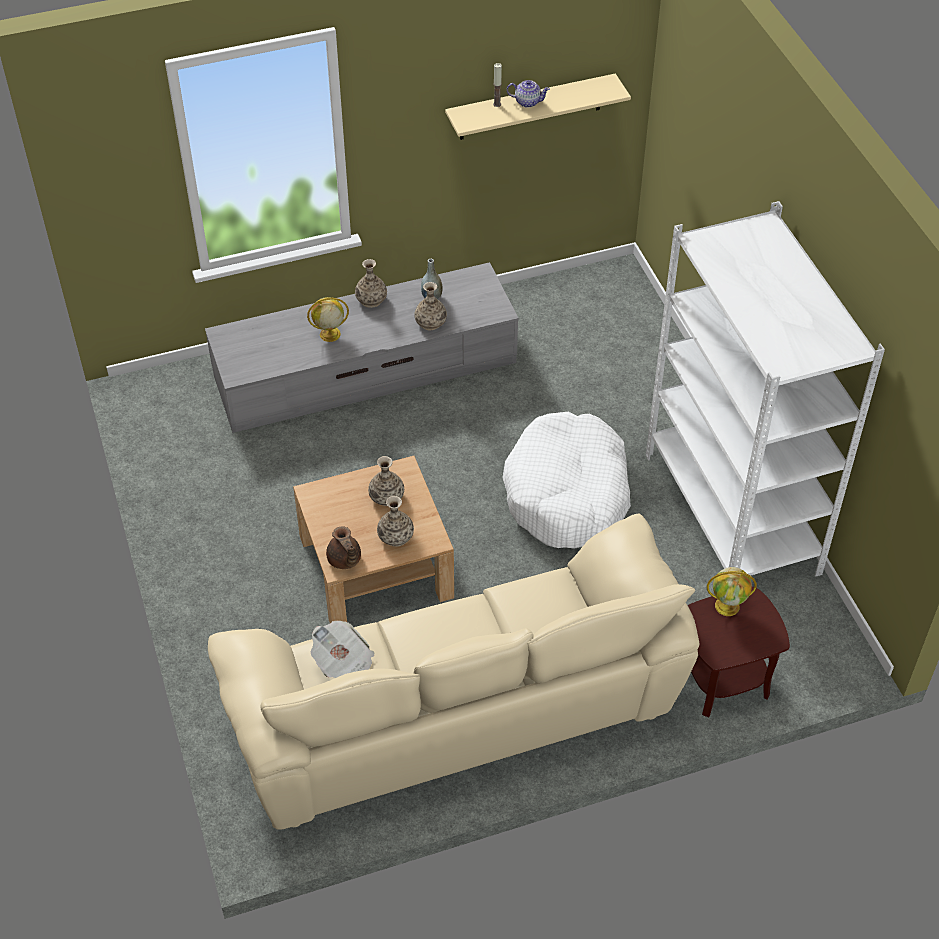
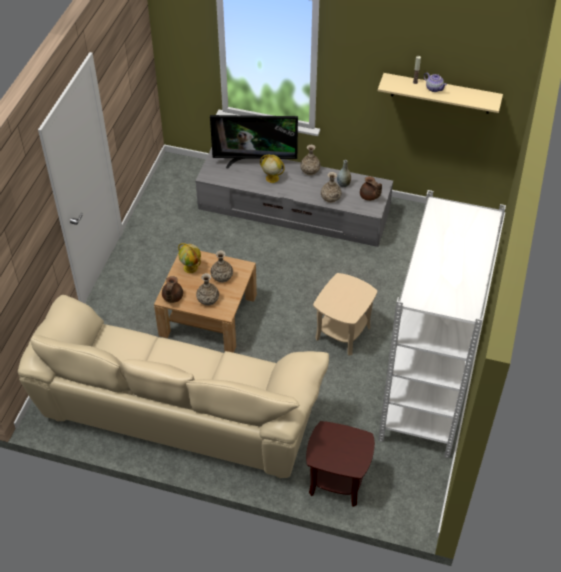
camera: 35 degrees right, 0 degrees up
(285, 322) = (255, 161): none -> television
(344, 663) = (121, 347): newspaper -> none
(479, 297) = (369, 196): none -> brown teapot
(568, 494) = (342, 333): white dog bed -> beige side table
(728, 606) = (347, 435): globe -> globe (191, 268)

